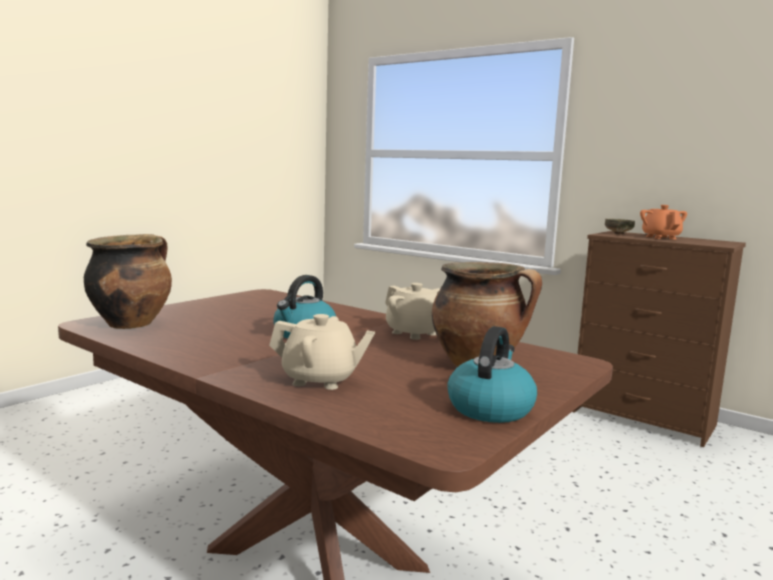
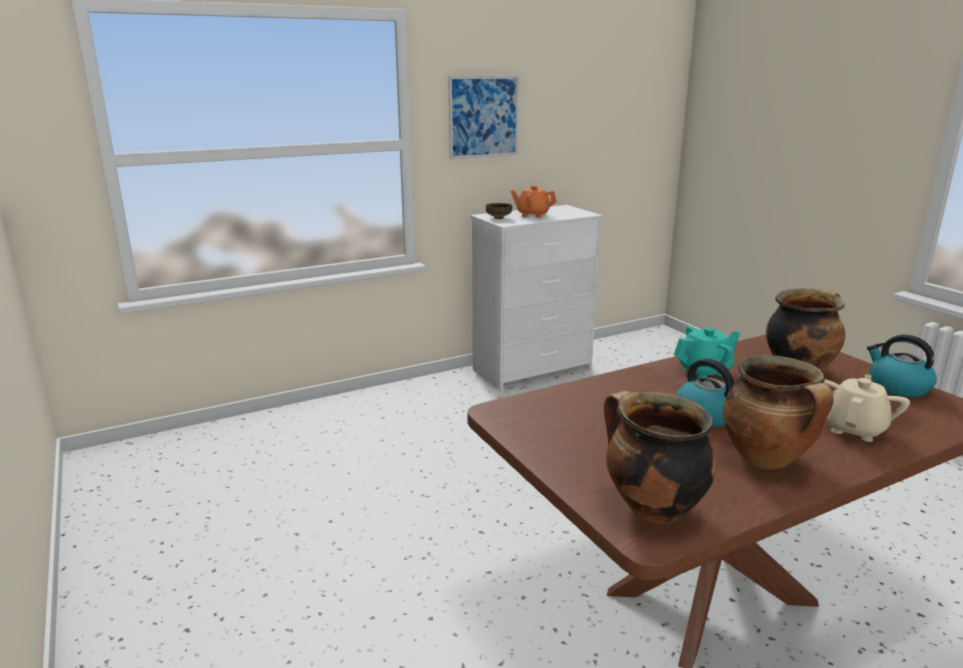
camera: 65 degrees left, 10 degrees up
(225, 349) = (767, 459): none -> cooking pot
(414, 333) = (704, 371): beige teapot -> turquoise teapot
(644, 419) = (533, 369): brown dresser -> white dresser
(645, 134) = (483, 117): none -> picture

